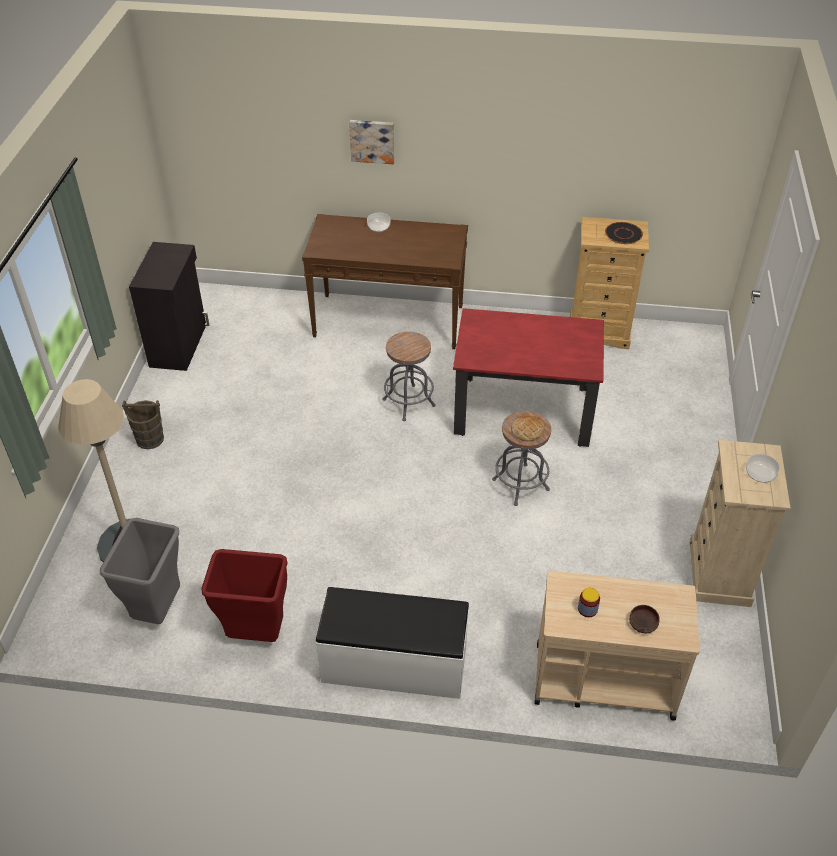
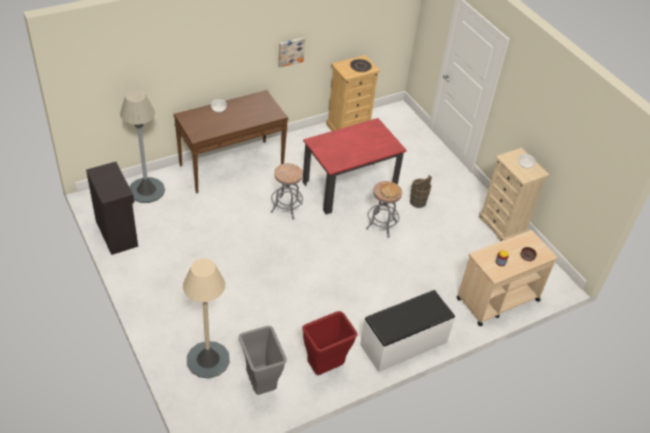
camera: 40 degrees left, 0 degrees up
(149, 439) = (157, 296): brown bucket -> brown bucket (417, 202)
(259, 310) = (146, 190): none -> grey floor lamp
(372, 140) = (208, 56): picture -> picture (290, 51)

